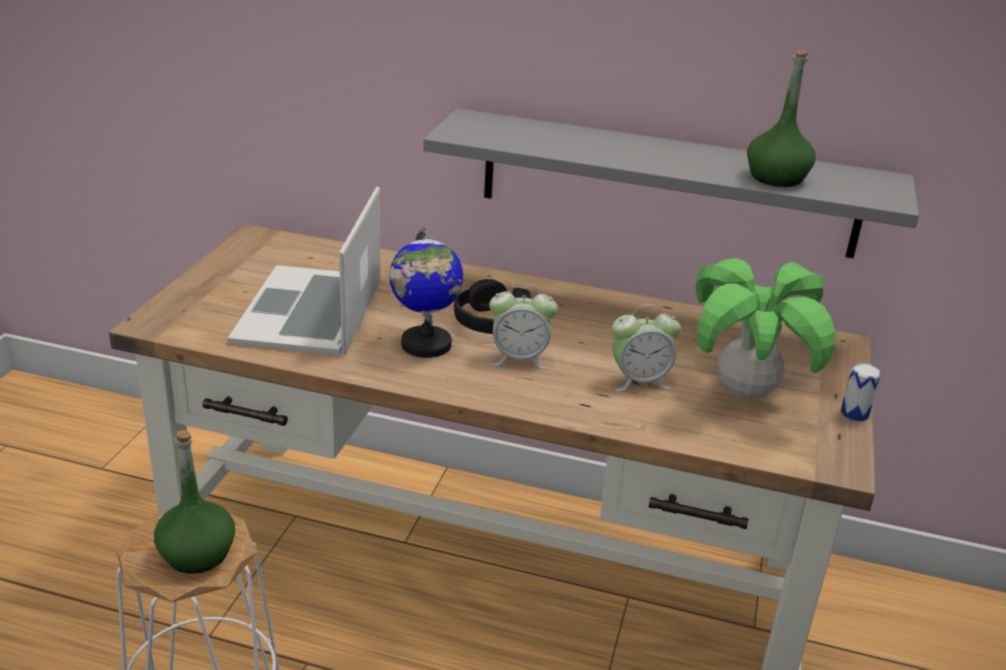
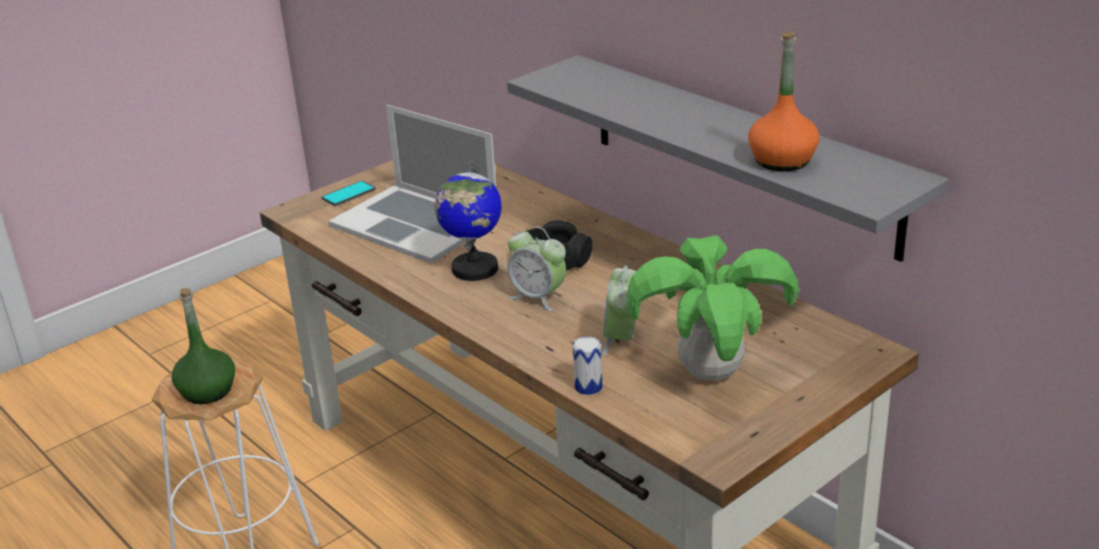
camera: 35 degrees right, 0 degrees up
(200, 294) = (348, 194): none -> phone
(310, 311) = (415, 223): laptop -> laptop turned 90 degrees counterclockwise
(639, 381) = (621, 340): alarm clock -> alarm clock turned 75 degrees clockwise
(776, 178) = (782, 161): green bottle -> orange bottle
(854, 413) = (797, 418): can -> can (588, 387)

